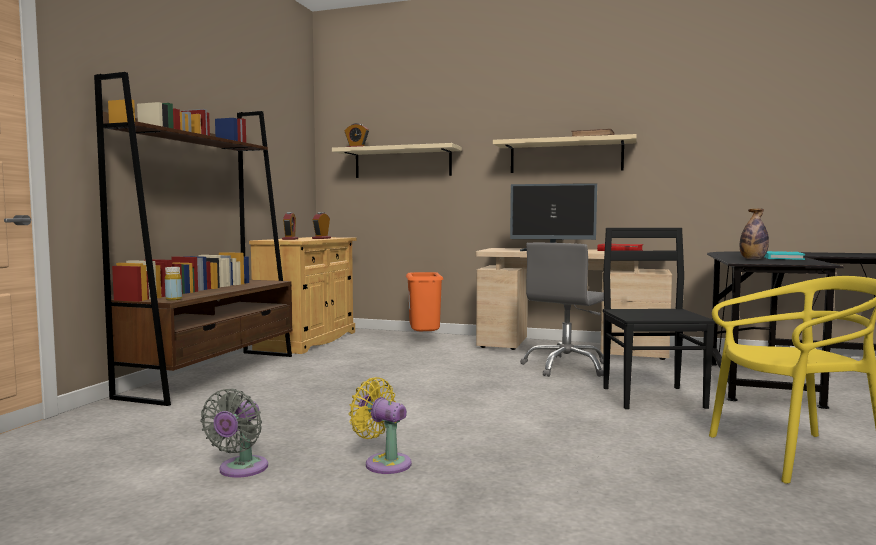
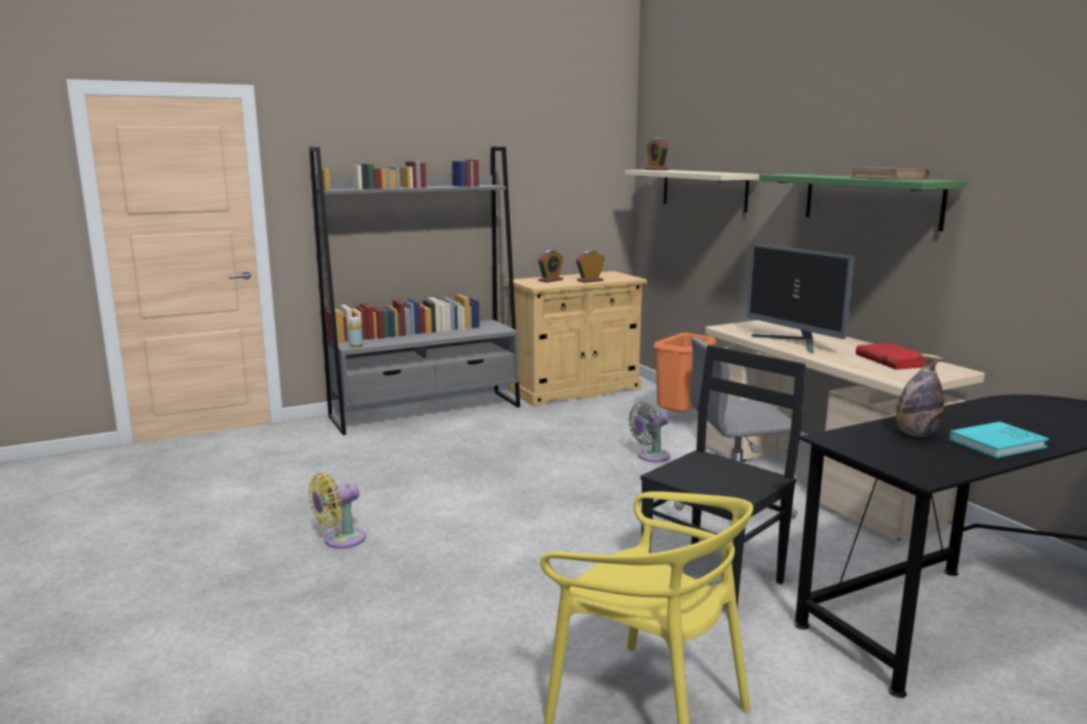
camera: 45 degrees right, 10 degrees up
(213, 374) = (426, 412): brown bookcase -> grey bookcase
(240, 470) = (268, 507): grey fan -> grey fan (650, 457)
(384, 463) = (340, 540): yellow fan -> yellow fan turned 120 degrees counterclockwise
(565, 156) = (871, 200): beige shelf -> green shelf

